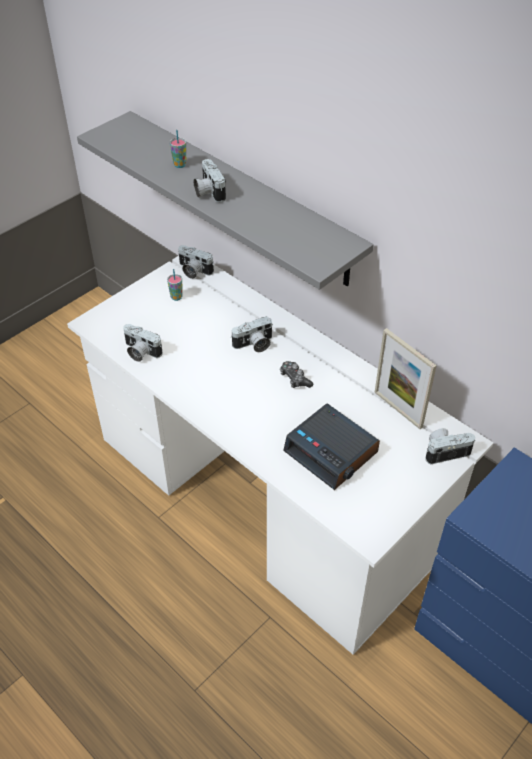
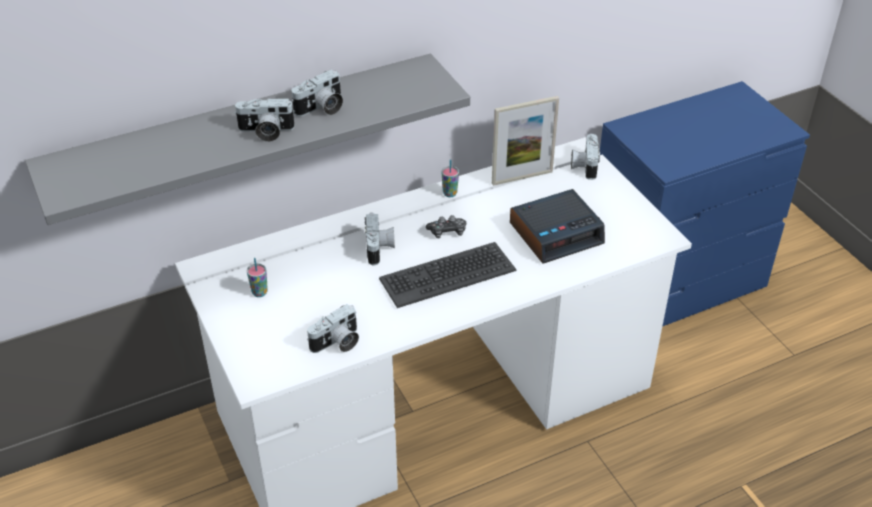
camera: 70 degrees left, 5 degrees down
(179, 165) = (193, 142): cup -> cup (450, 193)
(193, 271) = (221, 268): camera -> camera (321, 108)
(242, 392) = (447, 274): none -> keyboard

